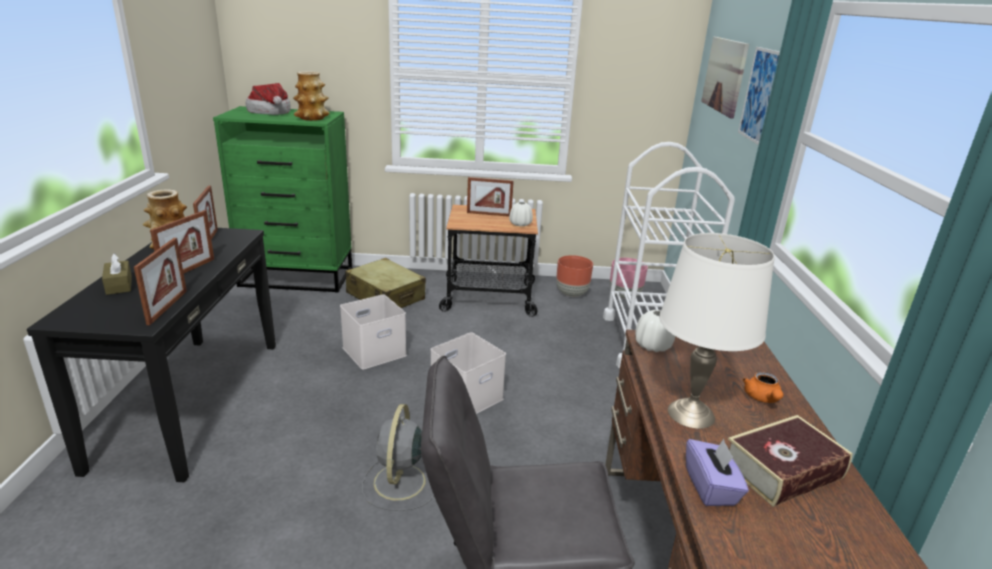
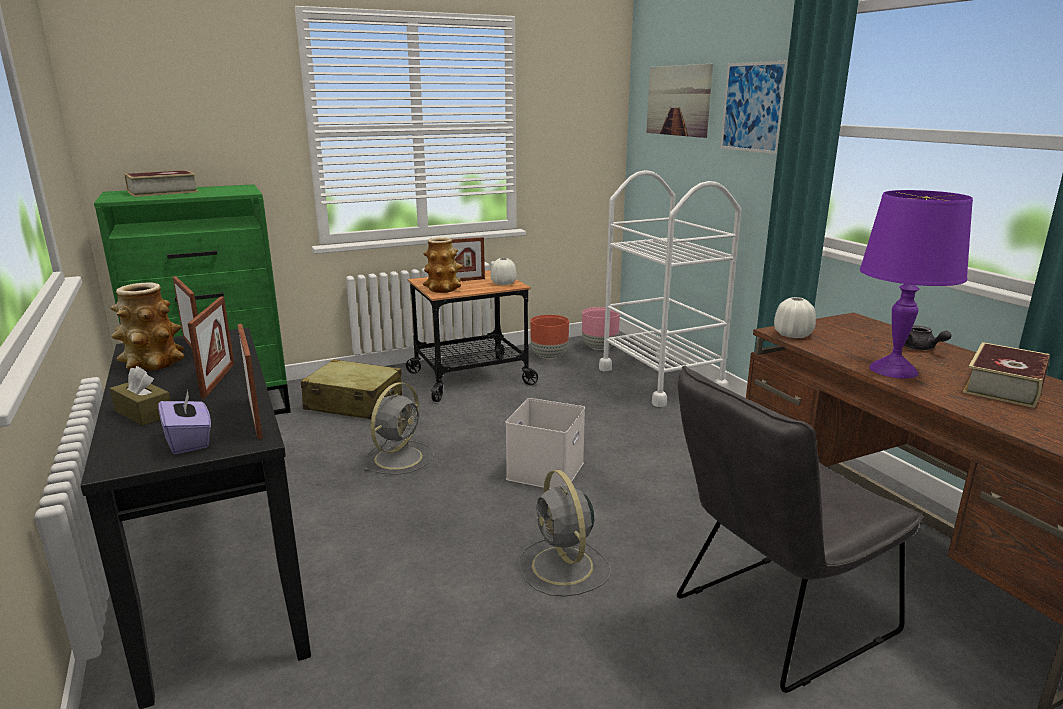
camera: 25 degrees left, 5 degrees down
(270, 112) = (163, 192): hat -> book
(312, 118) = (232, 191): vase -> vase (443, 289)
(375, 351) = (400, 457): white storage box -> grey fan
(691, 414) = (894, 370): white table lamp -> purple table lamp
(711, 487) = (982, 409): purple tissue box -> purple tissue box (189, 441)
(762, 398) = (920, 348): orange teapot -> grey teapot

